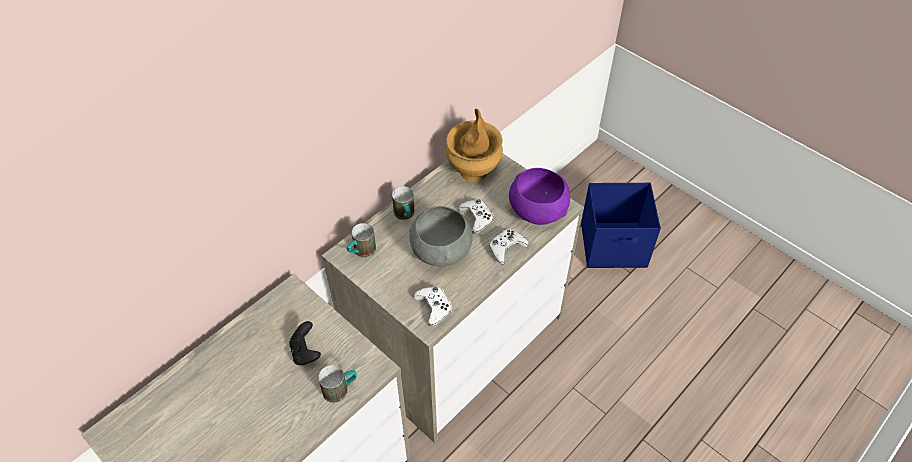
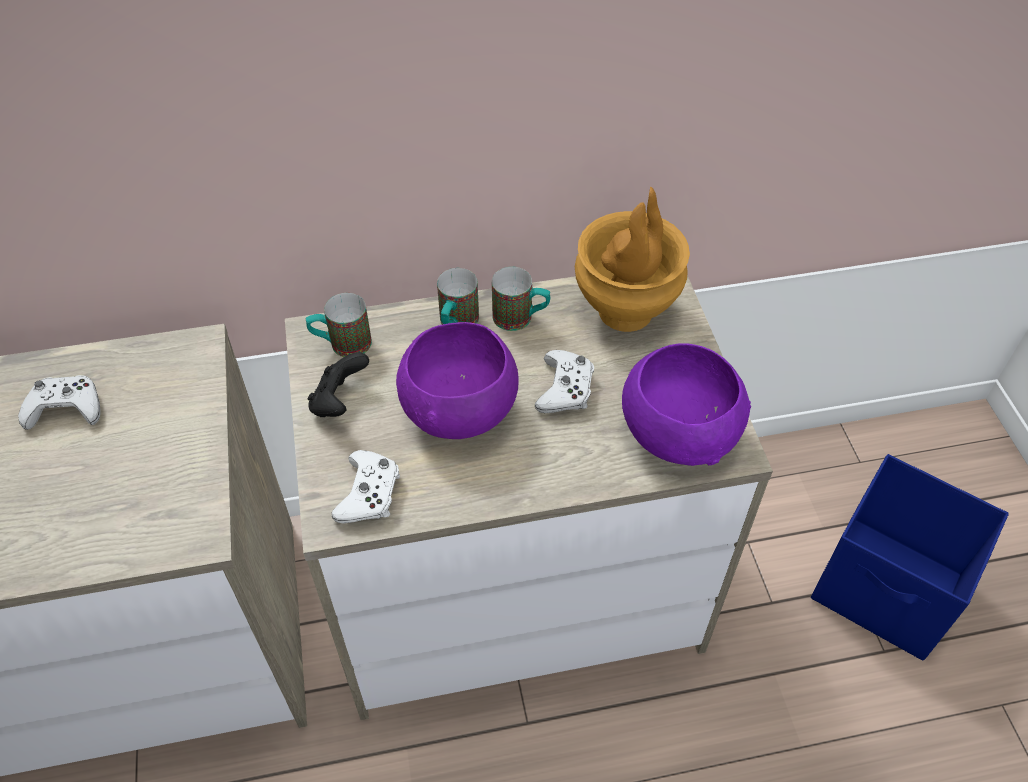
camera: 35 degrees right, 0 degrees up
(305, 352) = (129, 448): black game controller -> black game controller (339, 402)
(341, 389) = (119, 537): mug -> mug (521, 318)
(441, 252) = (460, 412): grey bowl -> purple bowl
(506, 248) = (570, 466): white game controller -> white game controller (66, 408)

